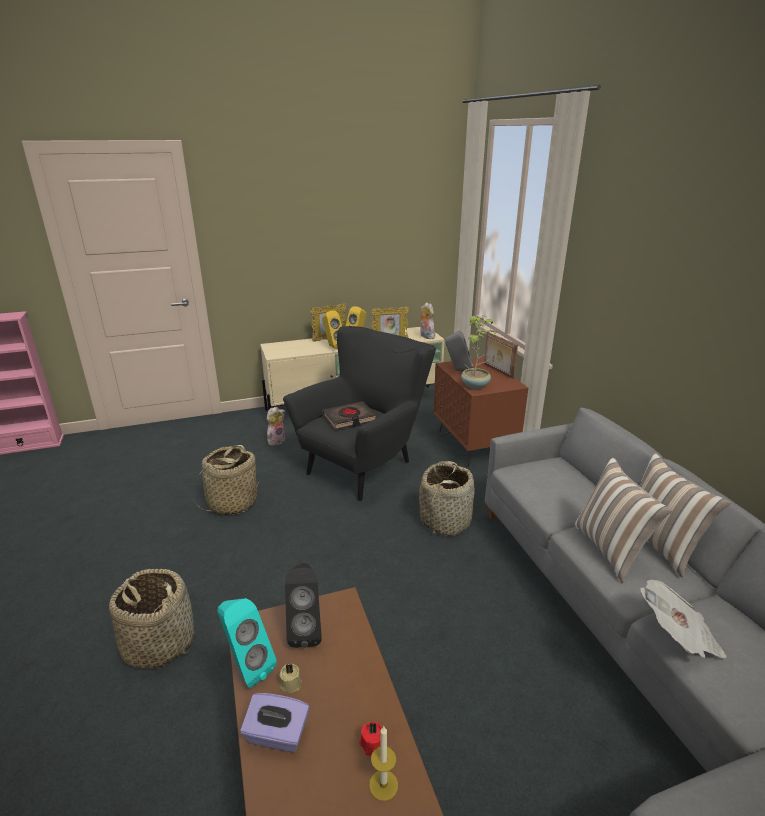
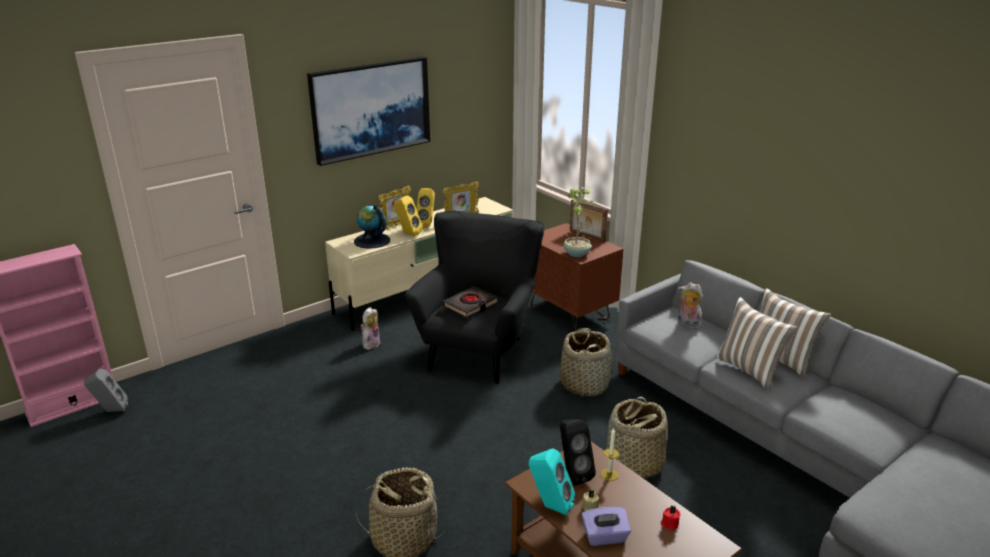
camera: 20 degrees left, 0 degrees up
(232, 503) = (373, 412): basket -> basket (633, 464)
(298, 348) = (372, 241): none -> globe
(310, 226) = (370, 109): none -> picture
(383, 785) = (692, 541): candle -> candle (609, 474)
(425, 336) = (493, 209): plush toy -> plush toy (687, 324)
(458, 370) = (550, 241): grey speaker -> grey speaker (111, 411)
(677, 636) = (819, 415): newspaper -> none

